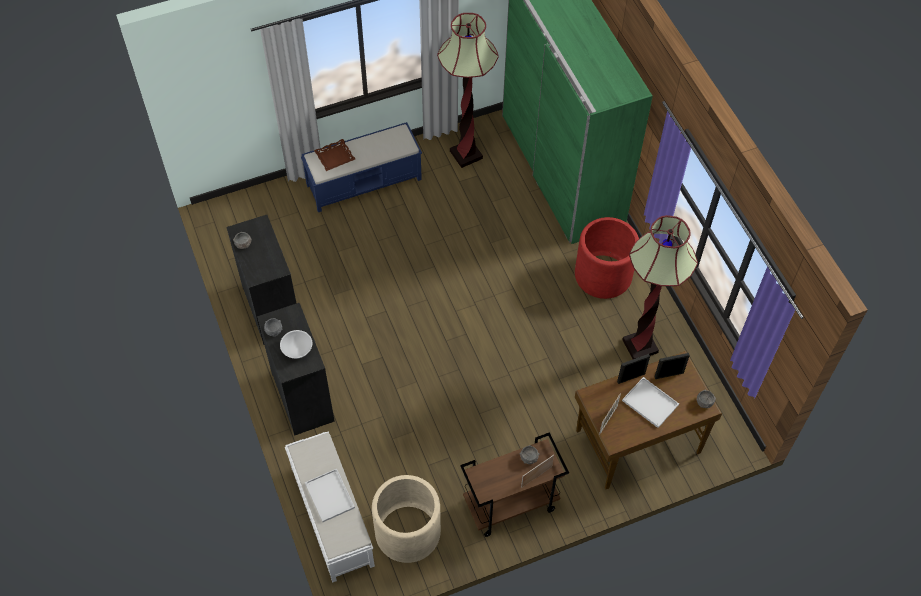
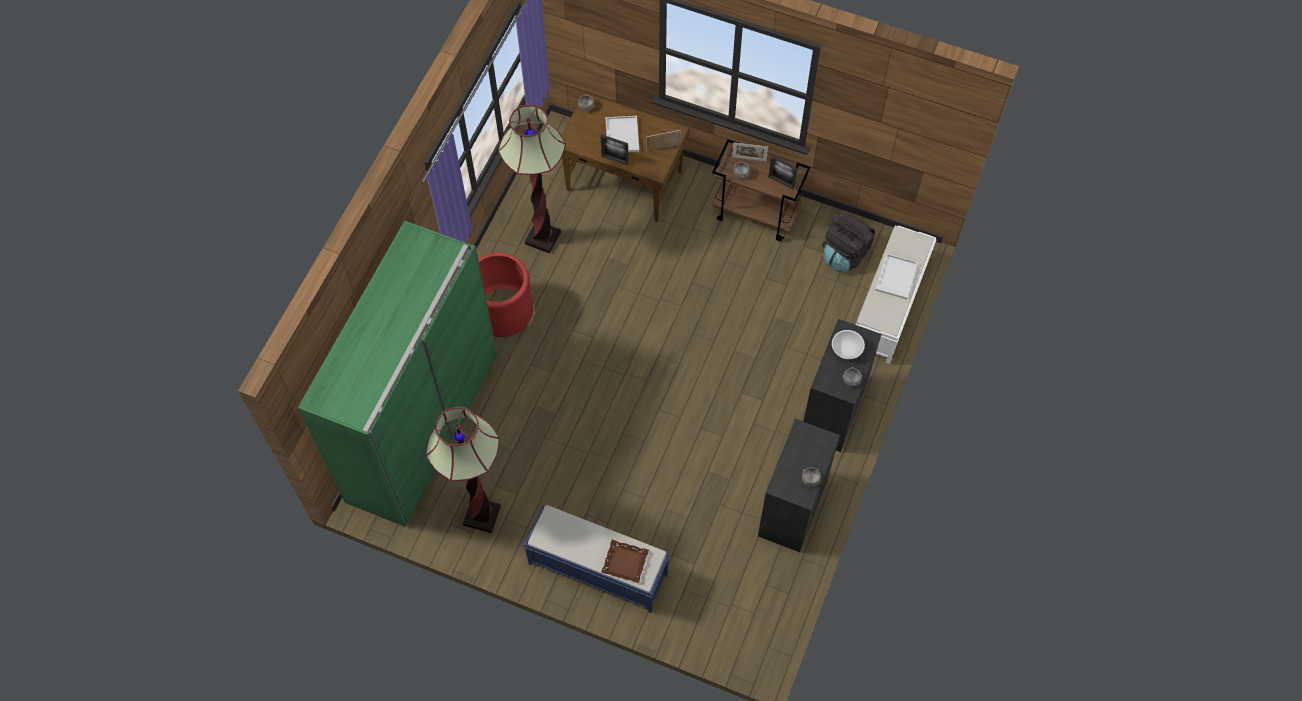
camera: 135 degrees left, 5 degrees up
(407, 532) = (845, 254): beige planter -> black backpack
(669, 375) = (587, 141): picture frame -> picture frame (781, 182)

